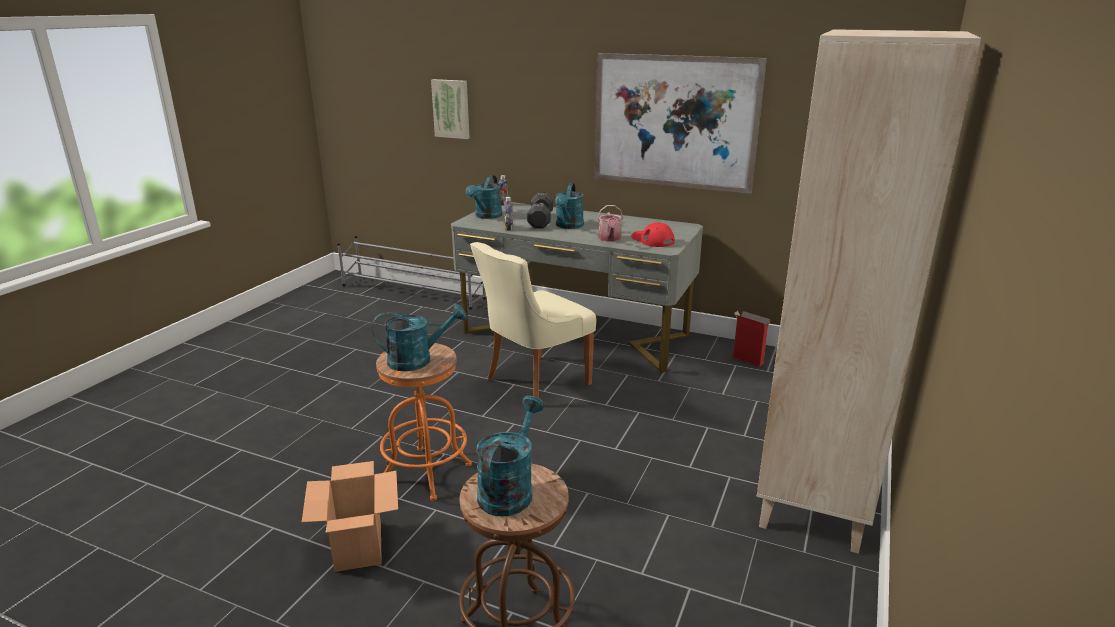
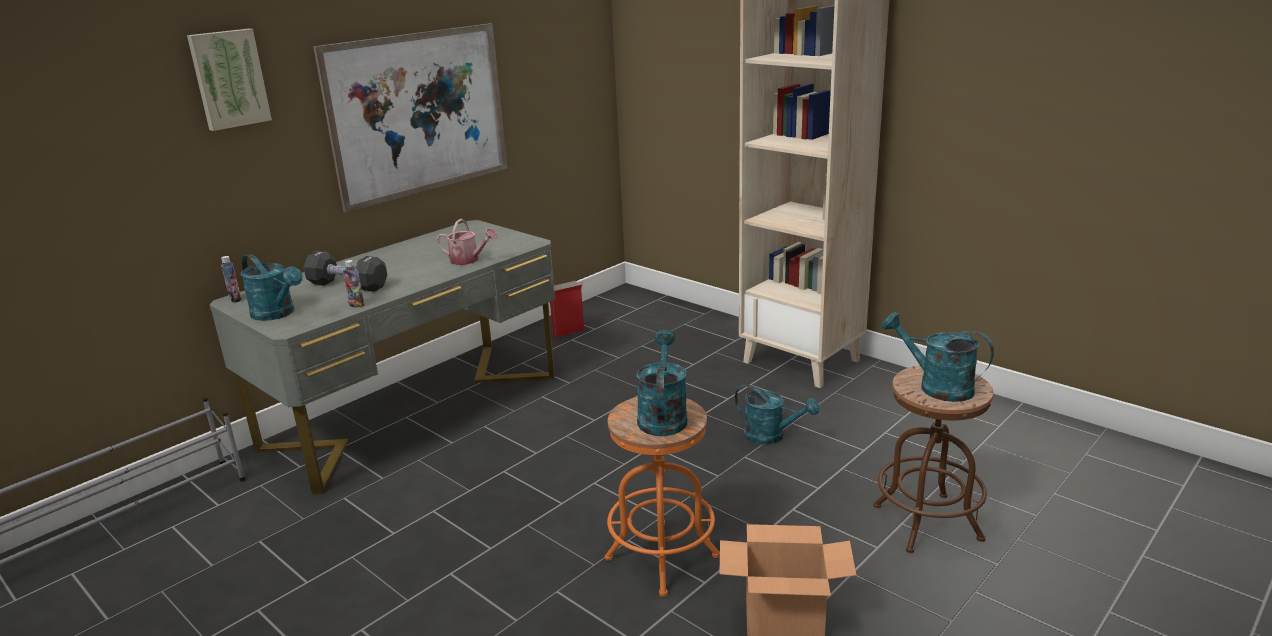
camera: 70 degrees left, 0 degrees up
(451, 108) = (78, 184): picture -> picture (229, 79)
(534, 382) = (511, 456): beige chair -> none
(568, 226) = (393, 273): turquoise watering can -> turquoise watering can (771, 436)
(652, 240) = (496, 244): red cap -> none

